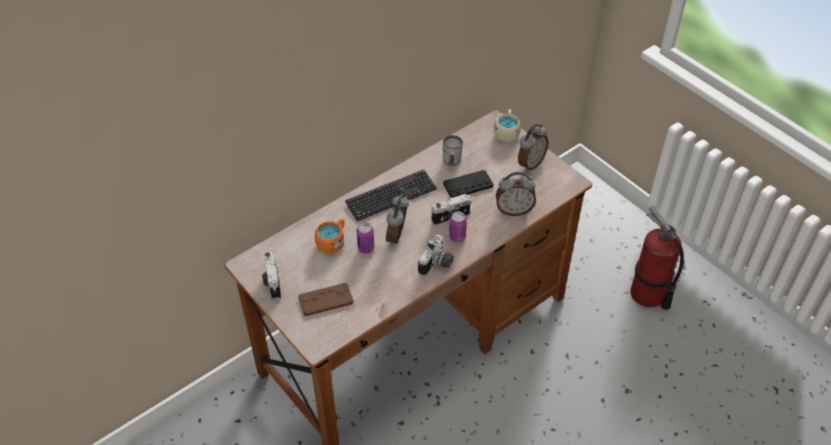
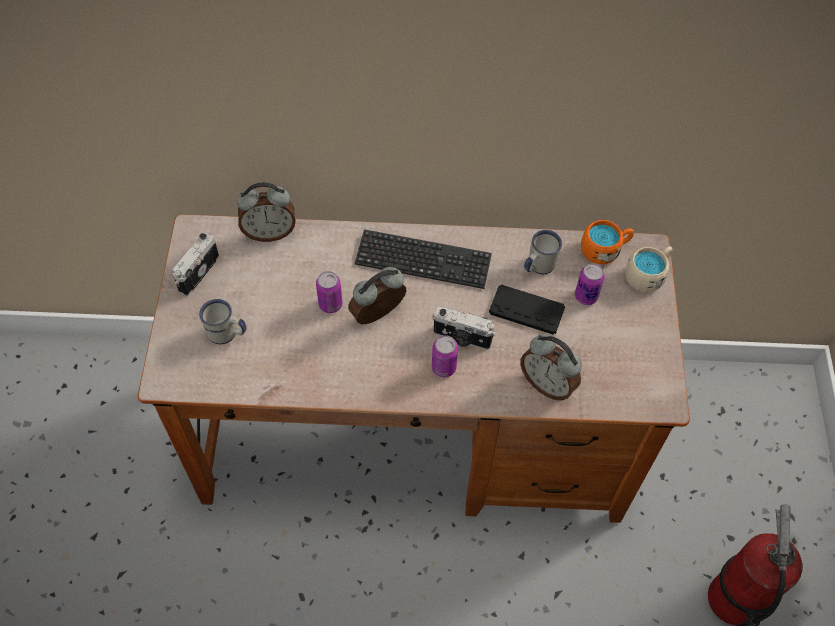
camera: 40 degrees right, 10 degrees up
(326, 300) = (227, 334): brown game controller -> white mug
(332, 241) = (304, 270): orange mug -> orange mug (604, 249)
(437, 264) = (386, 384): camera -> none
(489, 160) = (586, 296): none -> can
(530, 163) = (634, 337): alarm clock -> alarm clock (269, 232)

